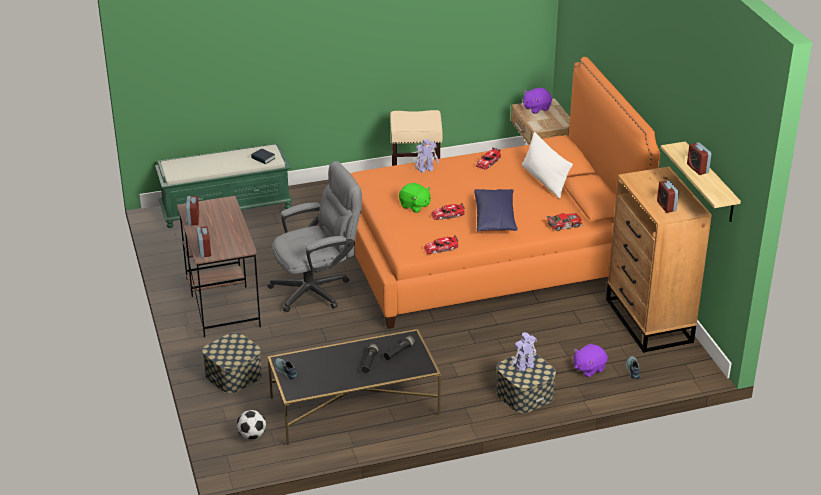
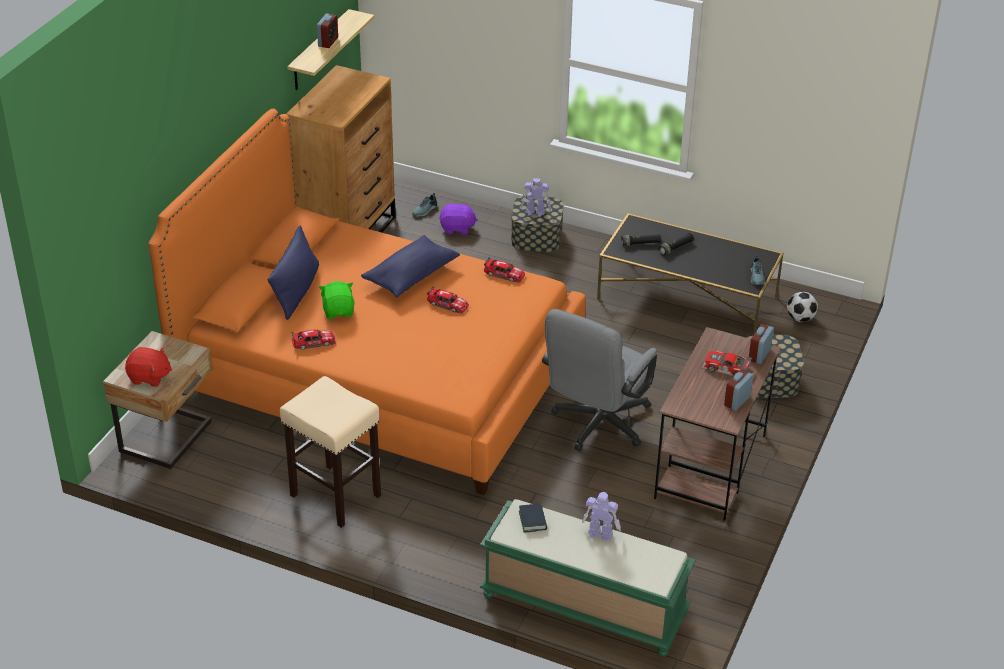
camera: 140 degrees left, 5 degrees up
(317, 289) = (596, 426): grey office chair -> grey office chair turned 75 degrees counterclockwise
(415, 206) = (465, 331): green plush toy -> green plush toy (338, 311)
(426, 169) = (389, 369): toy robot -> toy robot (600, 533)
(536, 108) = (149, 377): purple plush toy -> red plush toy
(544, 180) = (296, 291): white pillow -> blue pillow
(564, 224) = (358, 238): toy car -> toy car (725, 368)
(666, 206) = (357, 85): alarm clock -> none

